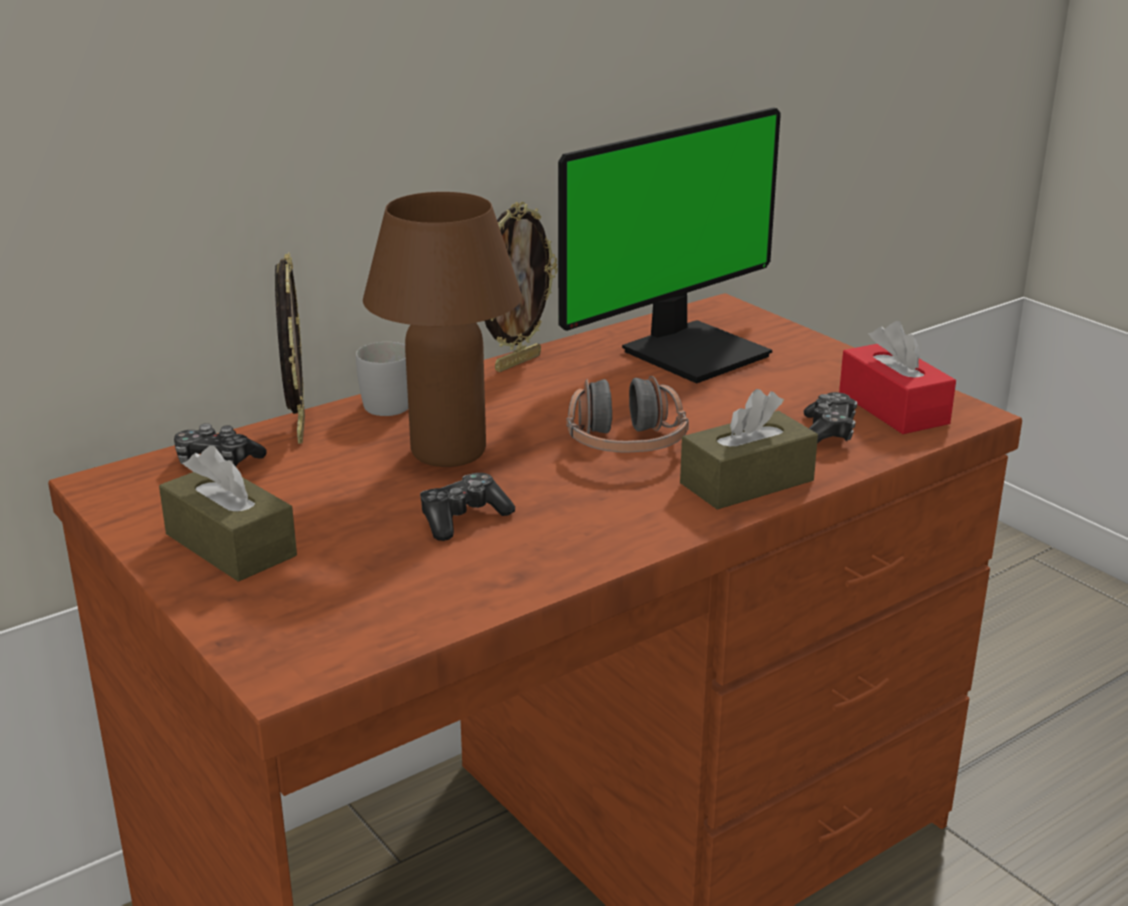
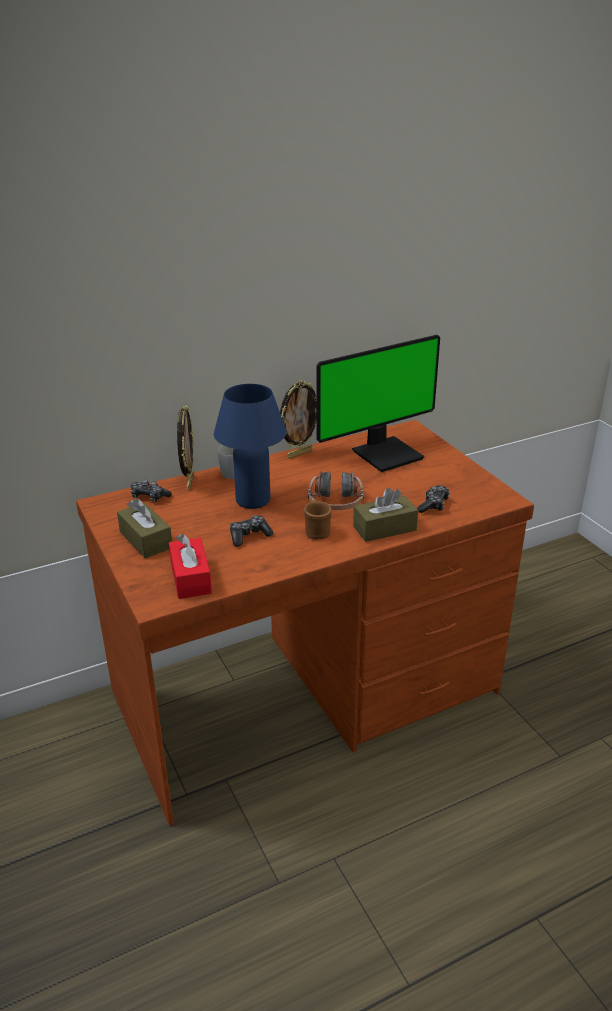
camera: 10 degrees right, 5 degrees up
(448, 452) = (253, 500): brown table lamp -> blue table lamp
(606, 499) = (316, 531): none -> brown mug
(893, 408) = (472, 494): red tissue box -> red tissue box (191, 578)

